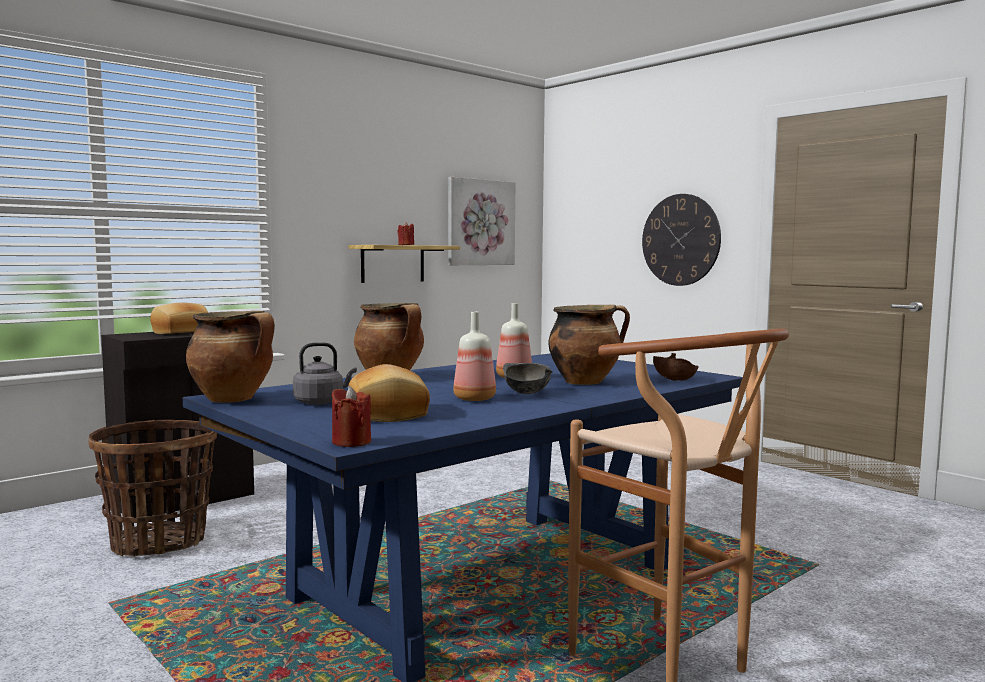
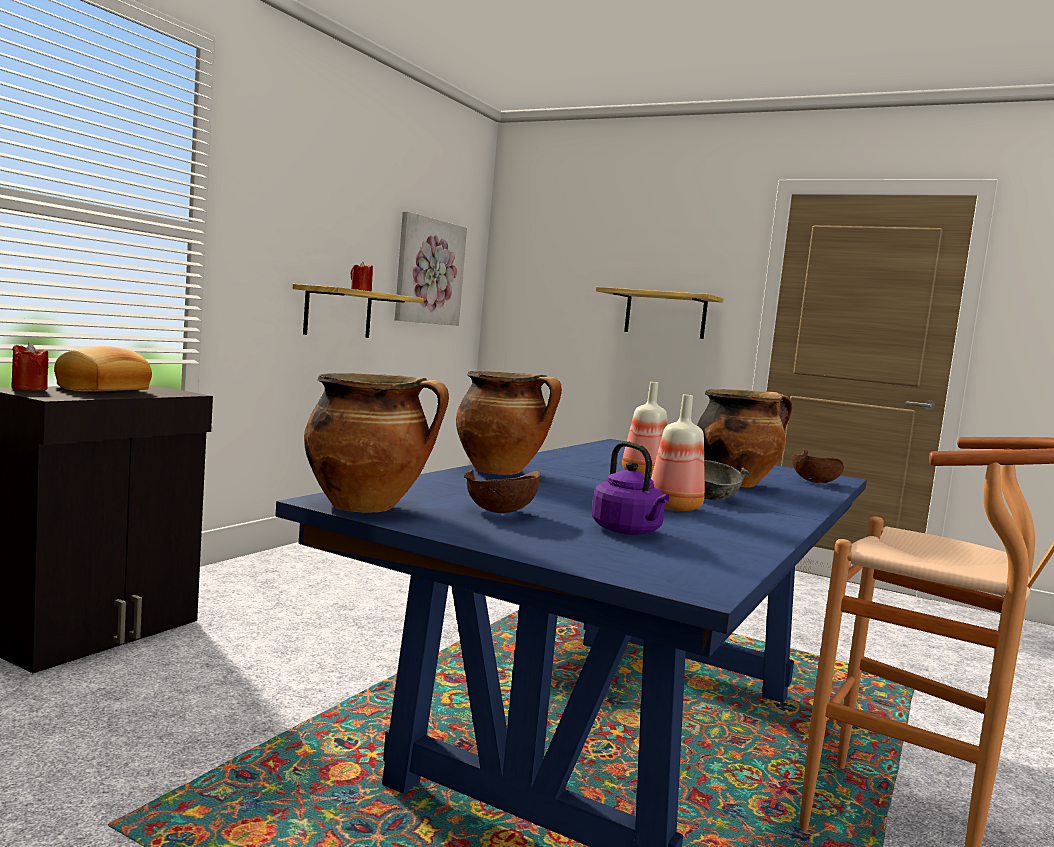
camera: 20 degrees left, 0 degrees up
(159, 542) = (109, 707): basket -> none
(321, 402) = (499, 512): grey kettle -> brown bowl
(351, 442) = (691, 584): red candle -> red candle (29, 388)
(390, 413) = (628, 531): bread -> purple kettle
(680, 240) = (665, 314): wall clock -> shelf

